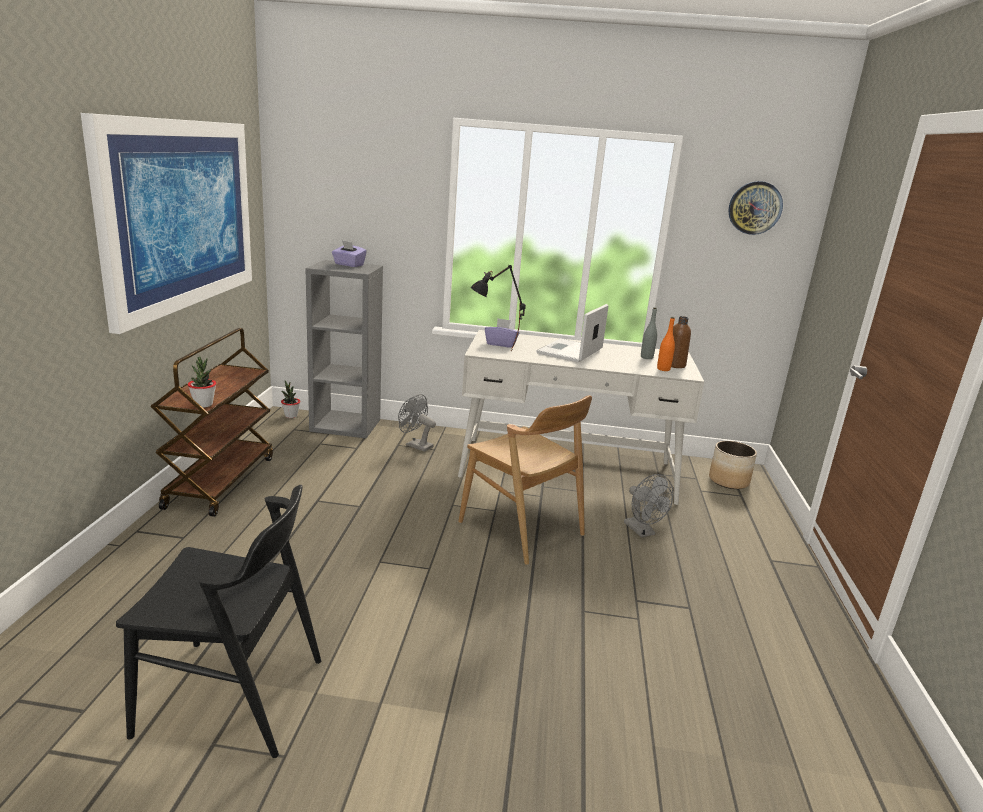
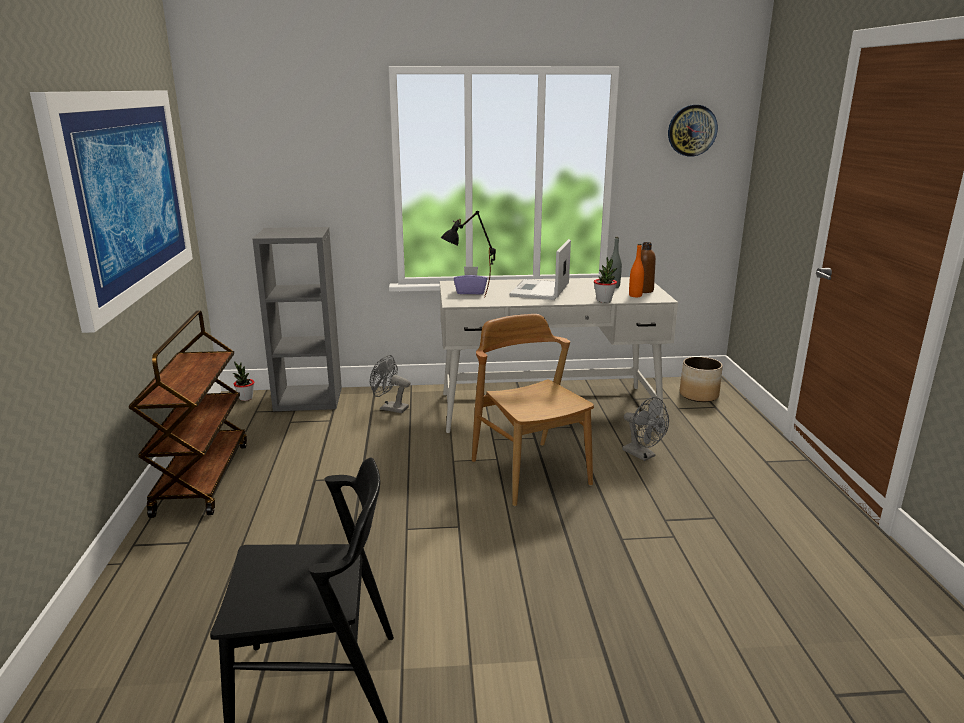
camera: 10 degrees left, 0 degrees up
(203, 404) = (187, 397): potted plant -> potted plant (604, 300)
(349, 265) = (294, 230): purple tissue box -> none
(521, 528) = (530, 472): brown chair -> brown chair turned 150 degrees counterclockwise

